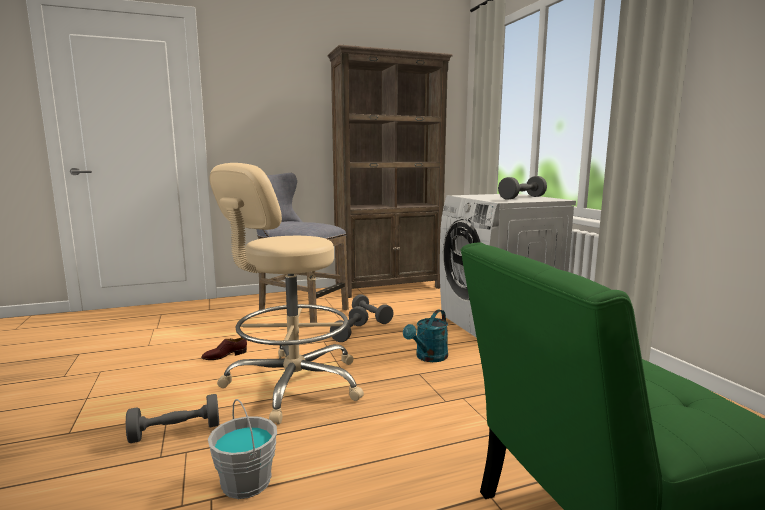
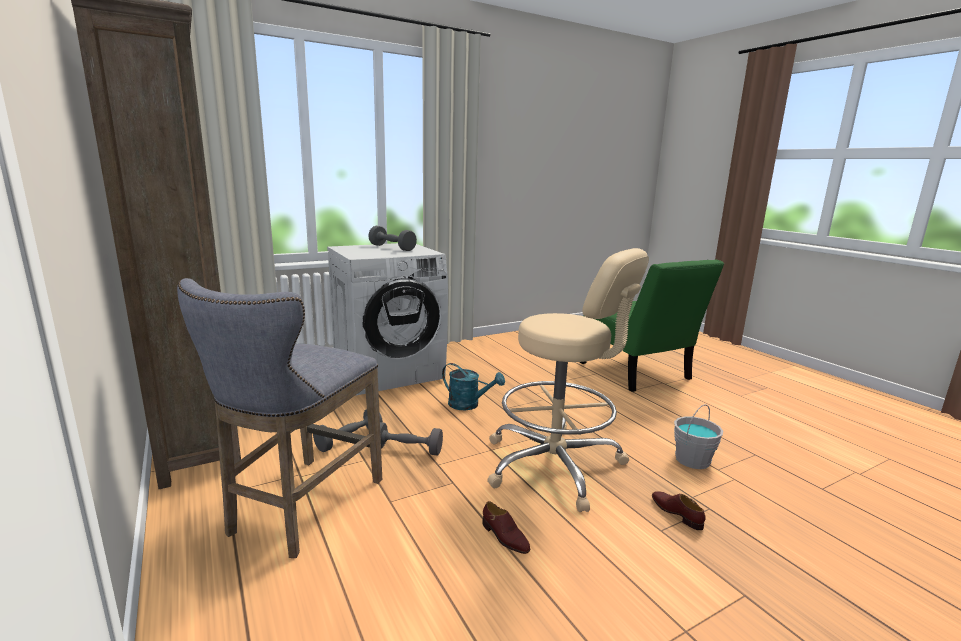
camera: 100 degrees left, 5 degrees up
(176, 432) = (676, 513): grey dumbbell -> brown shoe

